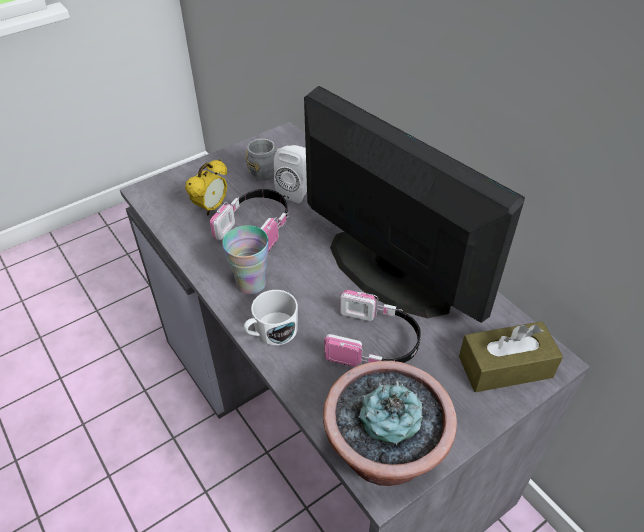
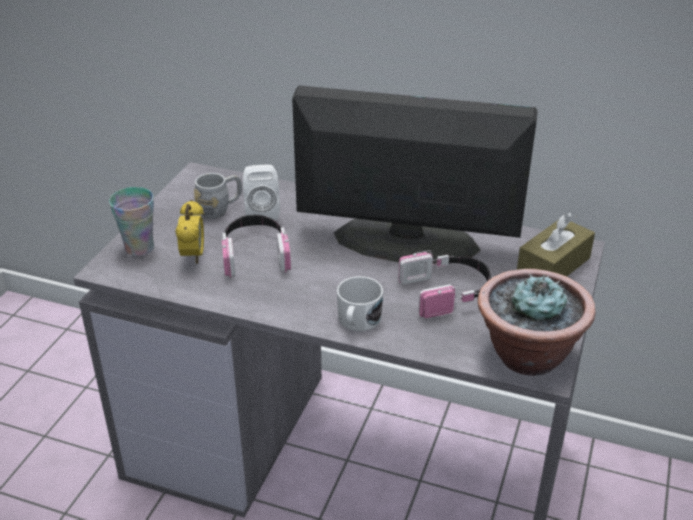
camera: 35 degrees left, 10 degrees down
(251, 284) = (300, 296): cup -> cup (139, 248)

